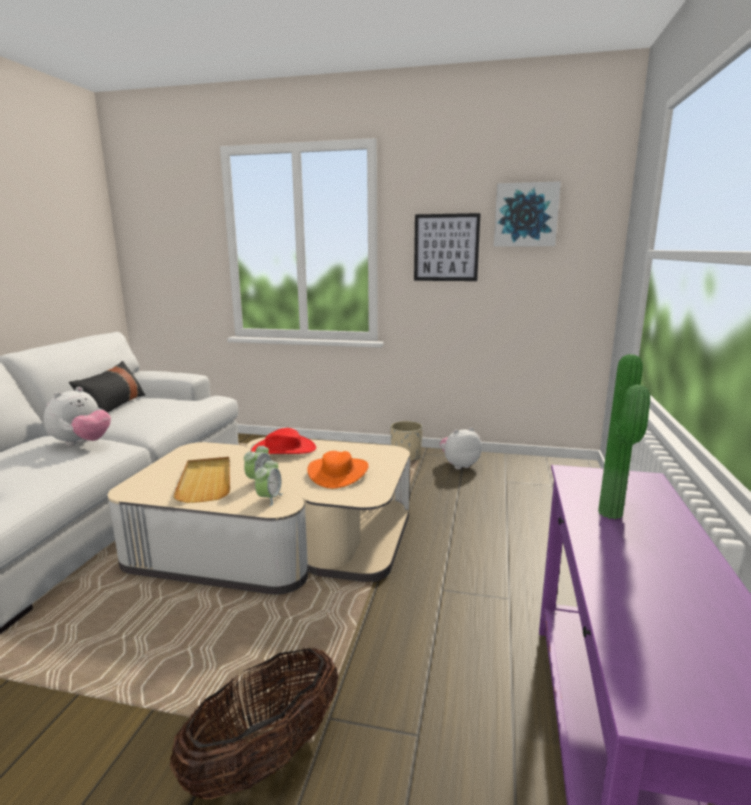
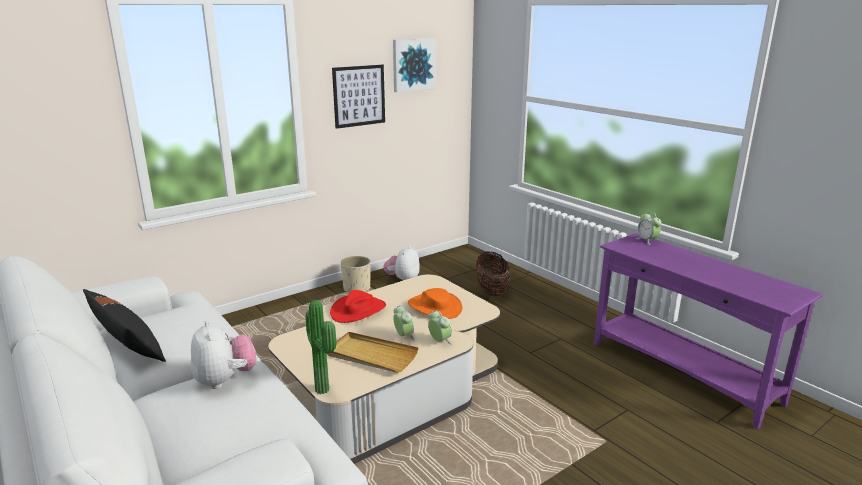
camera: 50 degrees left, 5 degrees up
(265, 758) = (604, 460): basket -> basket (491, 290)
(615, 514) = (664, 257): potted plant -> potted plant (324, 389)
(650, 487) = (647, 240): none -> alarm clock

